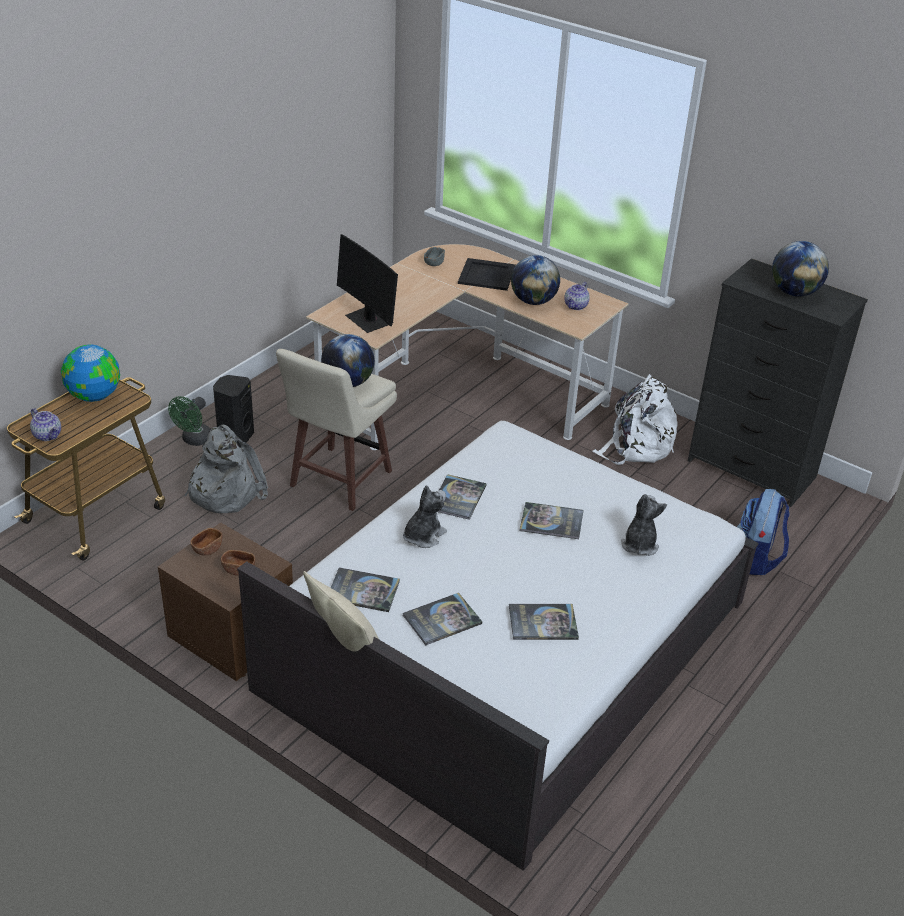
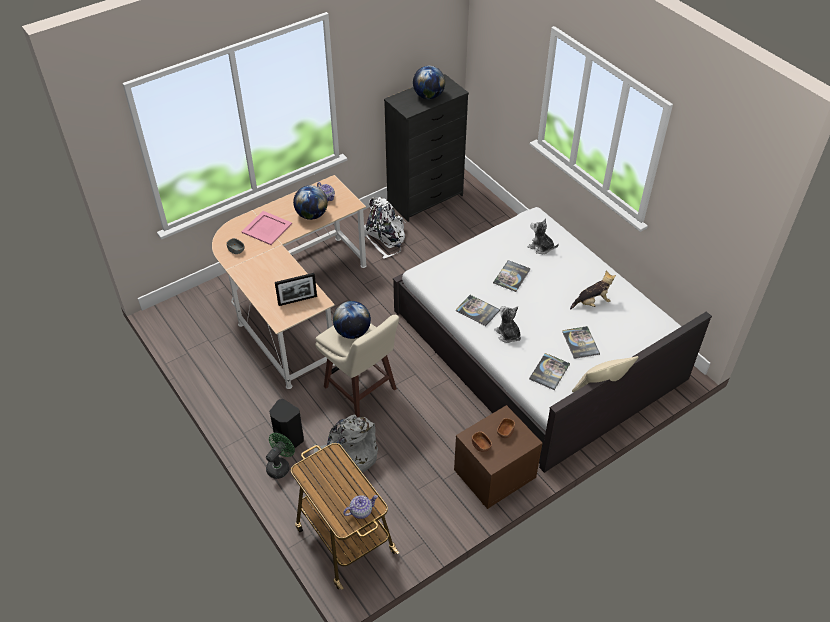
camera: 70 degrees left, 10 degrees up
(93, 396) = (318, 478): globe -> none
(194, 440) = (280, 466): green fan -> green fan turned 105 degrees counterclockwise
(369, 320) = (297, 300): monitor -> picture frame
(487, 275) = (267, 228): black tray -> pink tray
(543, 623) = (592, 302): book -> plush toy
(756, 559) = (499, 223): backpack -> none

